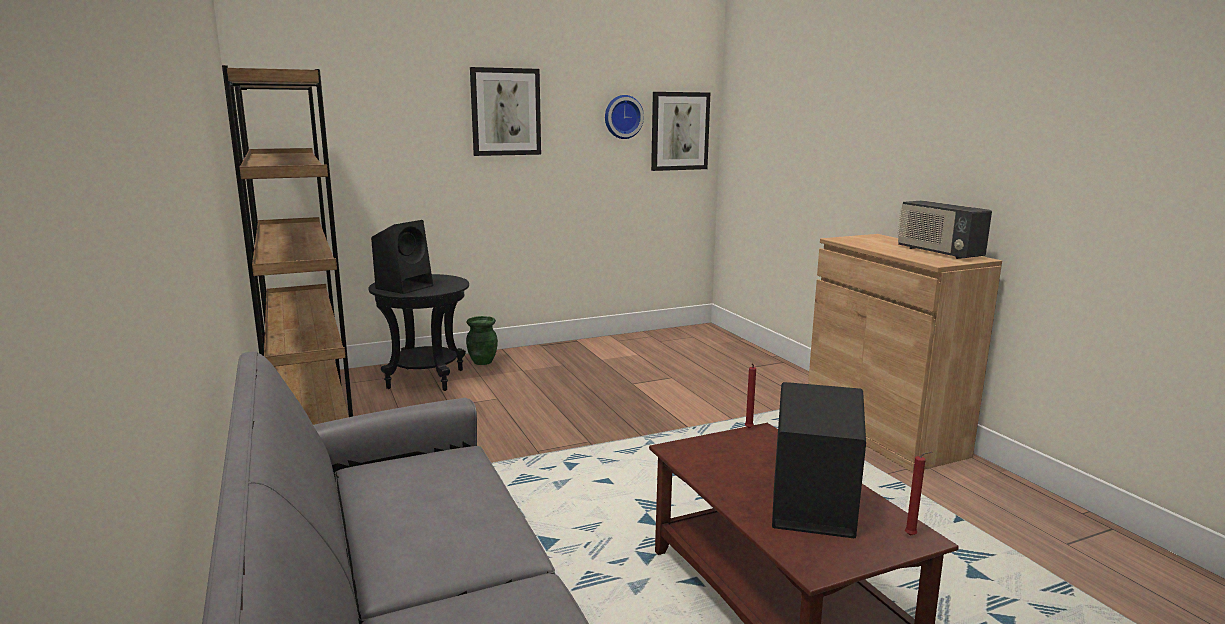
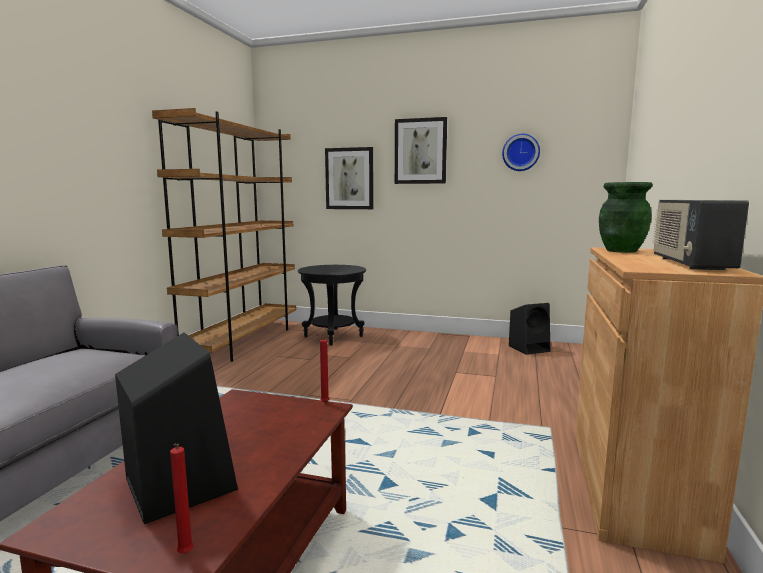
camera: 40 degrees right, 5 degrees down
(405, 287) = (320, 269): black speaker -> black speaker (529, 348)
(482, 362) = (383, 335): green vase -> green vase (621, 251)
(679, 131) = (579, 164): picture -> picture (349, 178)

